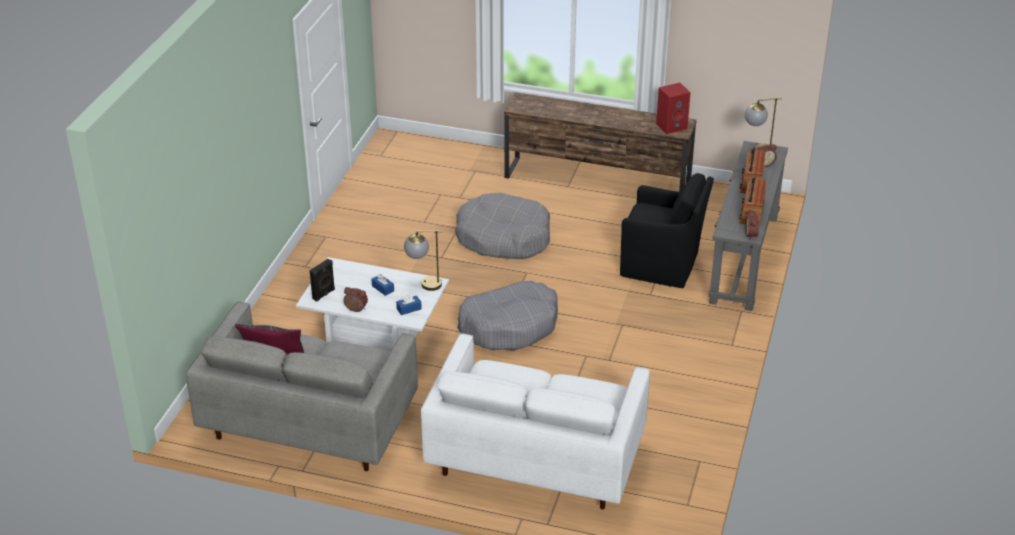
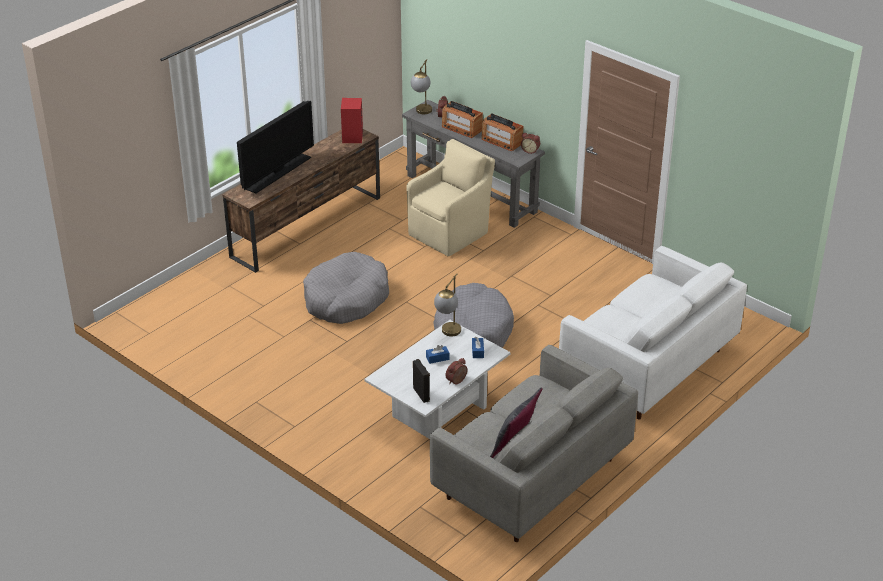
camera: 65 degrees left, 0 degrees up
(573, 108) = (278, 173): none -> television
(662, 266) = (450, 233): black armchair -> beige armchair

